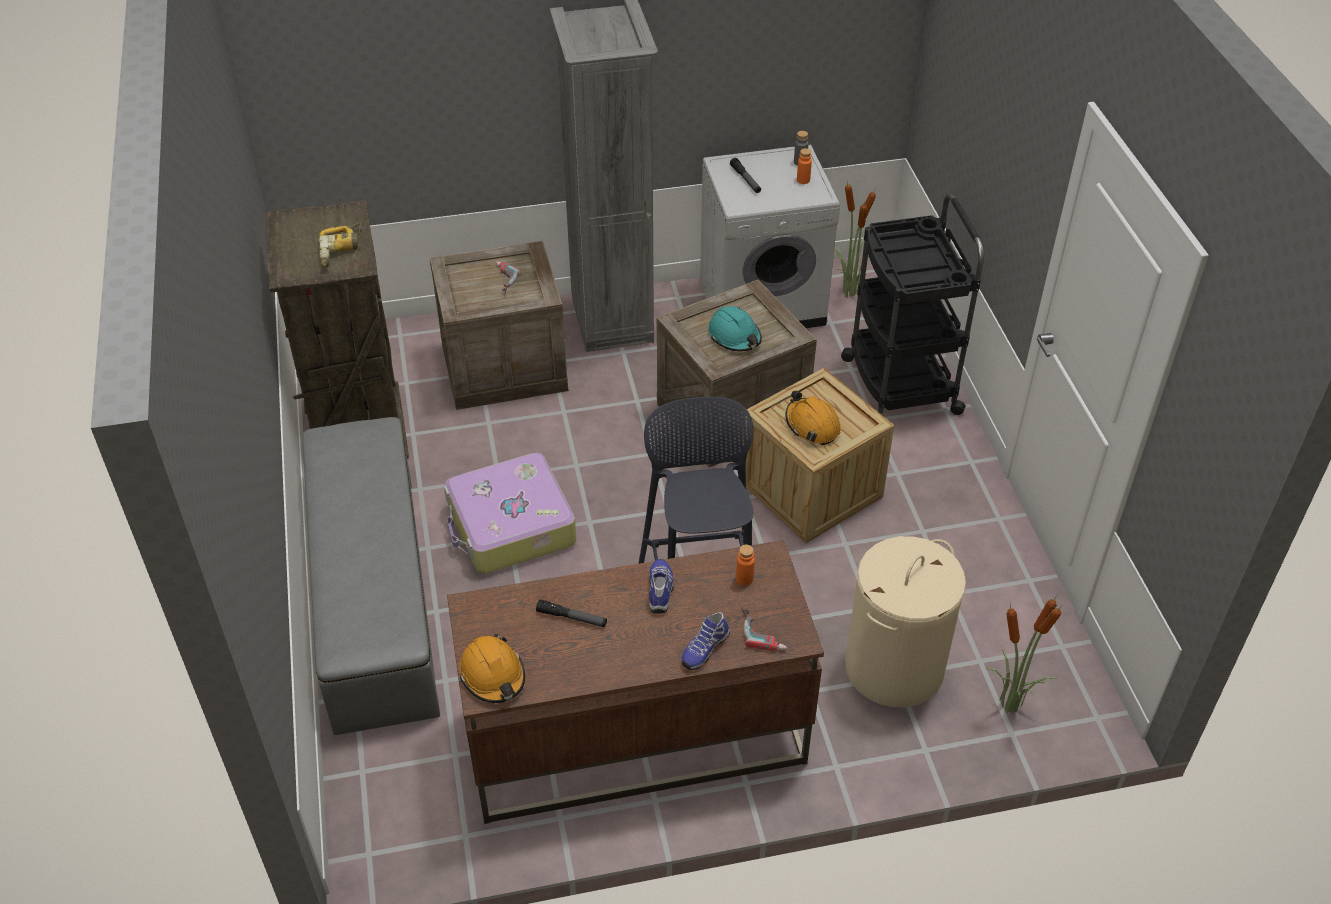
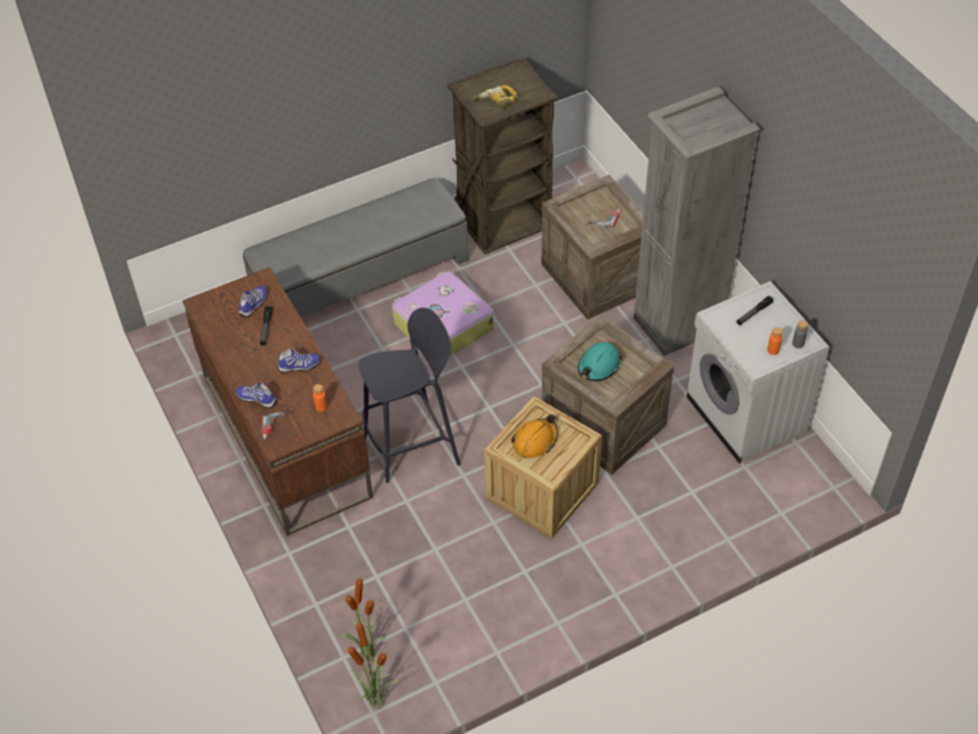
camera: 75 degrees right, 5 degrees up
(493, 675) = (213, 304): orange hard hat -> none
(517, 624) = (254, 304): none -> shoe
(848, 292) = (791, 472): potted plant -> potted plant (376, 700)
(894, 668) = (382, 574): beige laundry basket -> none
(899, 385) = (687, 529): black cart -> none

